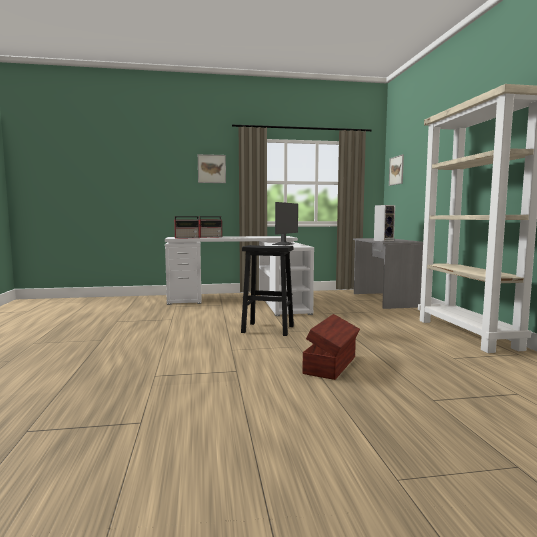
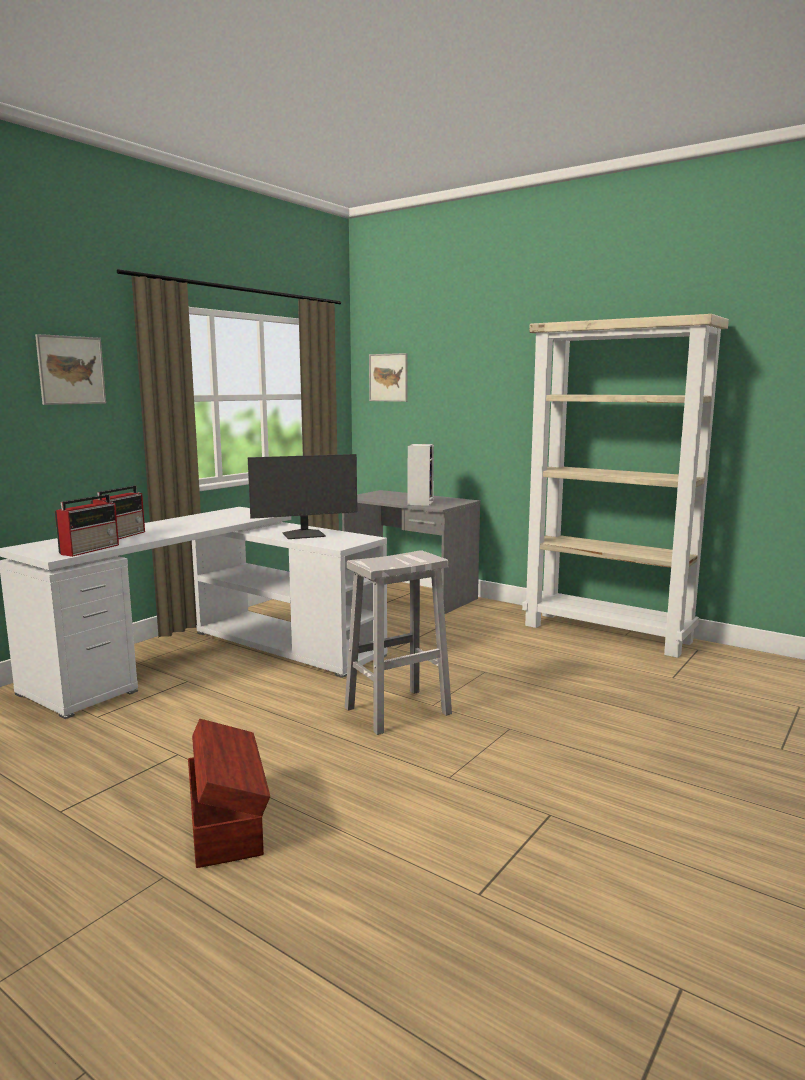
camera: 45 degrees left, 5 degrees up
(267, 329) = (396, 711): black stool -> white stool
(284, 244) = (304, 535): monitor -> monitor turned 90 degrees clockwise
(331, 365) = (612, 744): brown storage box -> brown storage box (226, 820)

